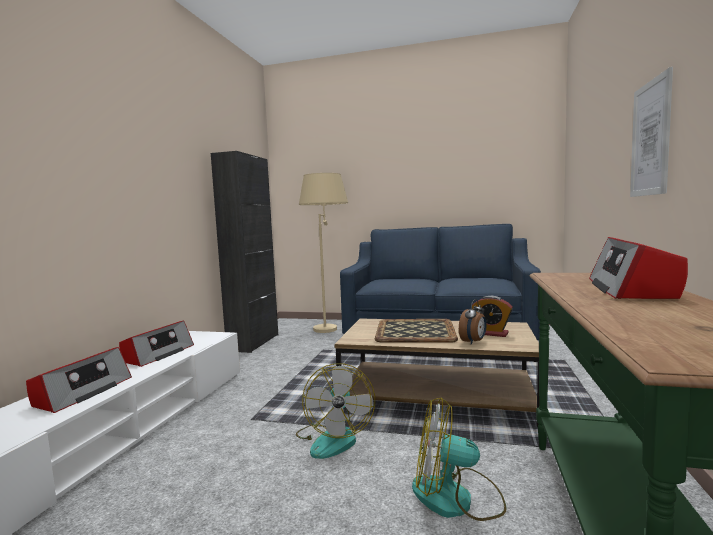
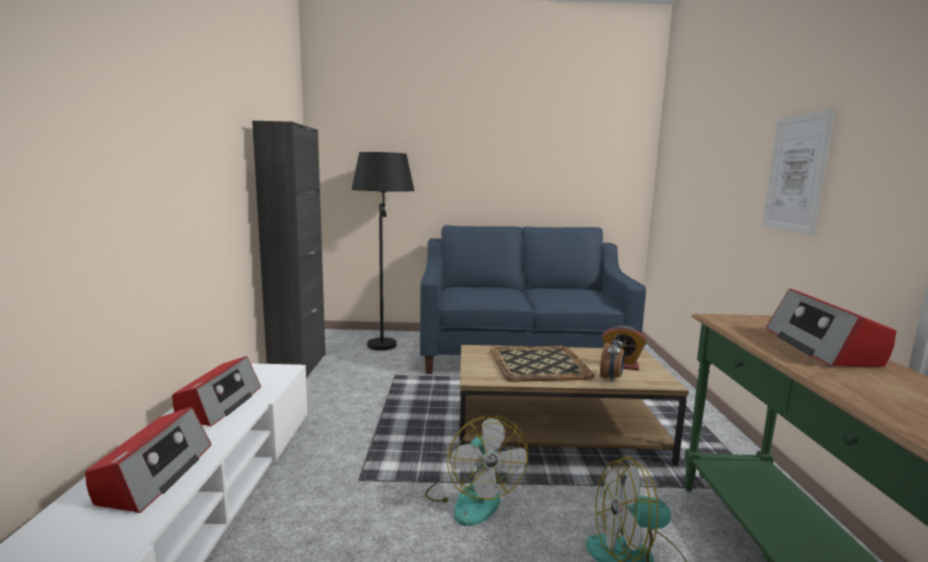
camera: 15 degrees left, 5 degrees up
(329, 326) = (384, 340): beige floor lamp -> black floor lamp

